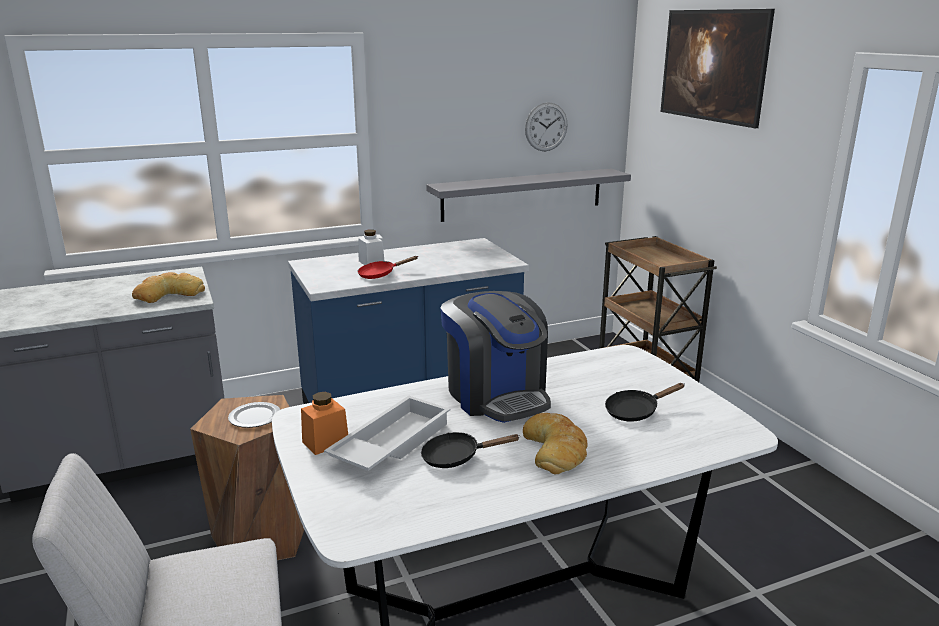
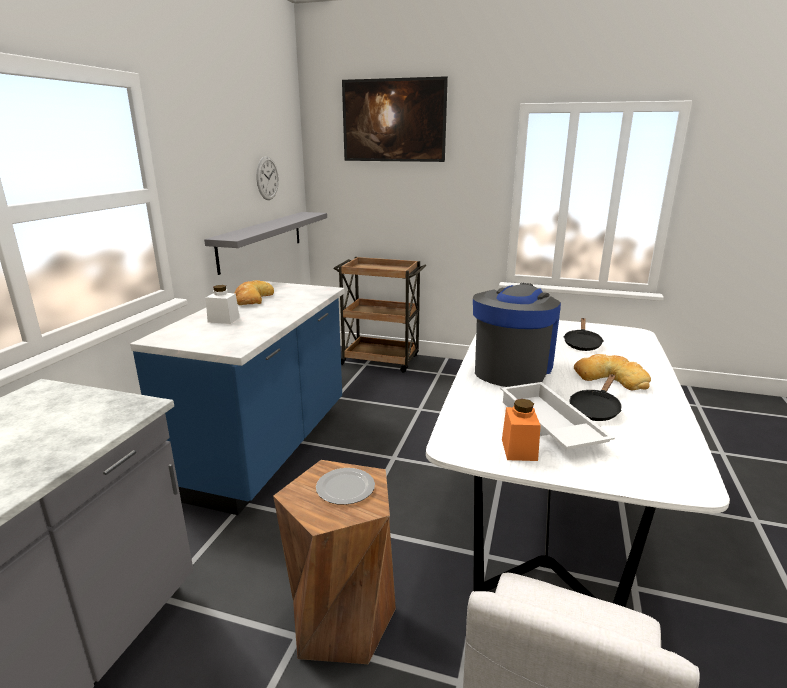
camera: 50 degrees left, 0 degrees up
(168, 294) = (85, 415): bread -> bread (252, 298)
(380, 274) = (259, 324): red frying pan -> none
(496, 395) = (512, 368): coffee machine -> coffee machine turned 75 degrees counterclockwise

